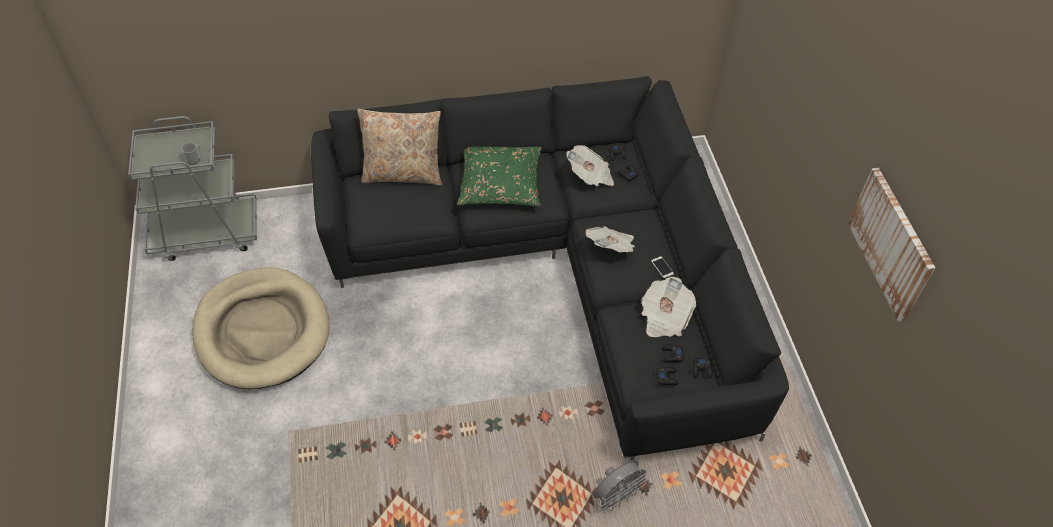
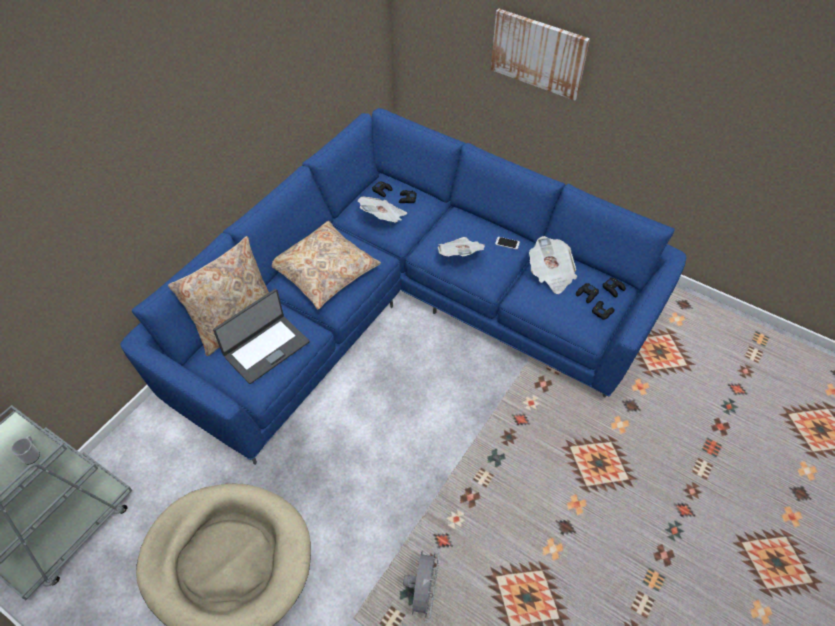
camera: 45 degrees left, 0 degrees up
(400, 206) = (266, 348): none -> laptop
(500, 184) = (325, 271): green pillow -> beige pillow
(561, 267) = (404, 308): black sofa -> blue sofa
(617, 497) = (626, 428): grey fan -> grey fan (423, 593)
(891, 243) = (722, 86): picture -> picture (538, 53)

